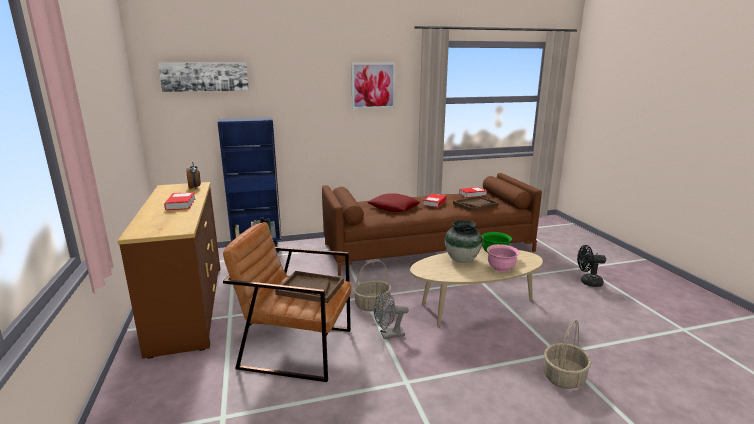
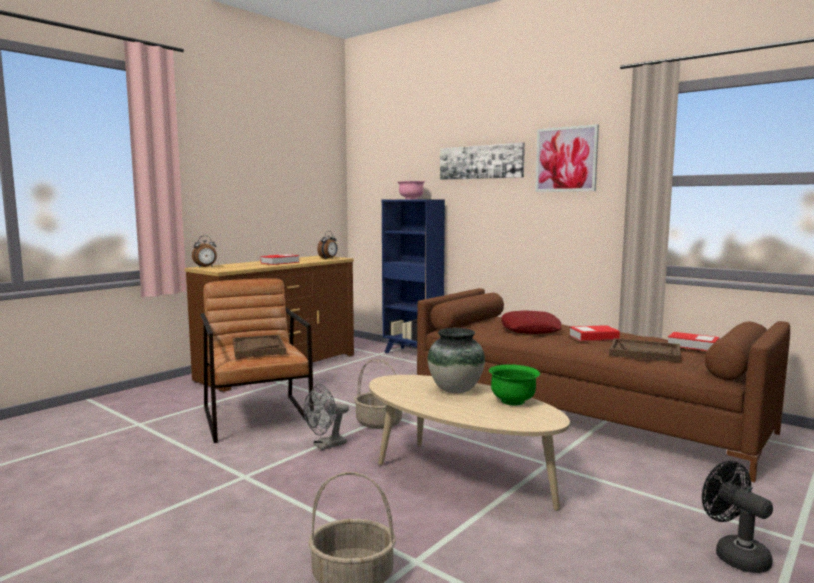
camera: 55 degrees right, 10 degrees down
(140, 232) = (205, 267): none -> alarm clock
(205, 76) = (395, 156): picture -> picture (481, 162)
(388, 335) = (325, 446): grey fan -> grey fan turned 75 degrees counterclockwise
(501, 268) = (467, 411): pink bowl -> pink bowl (411, 199)

